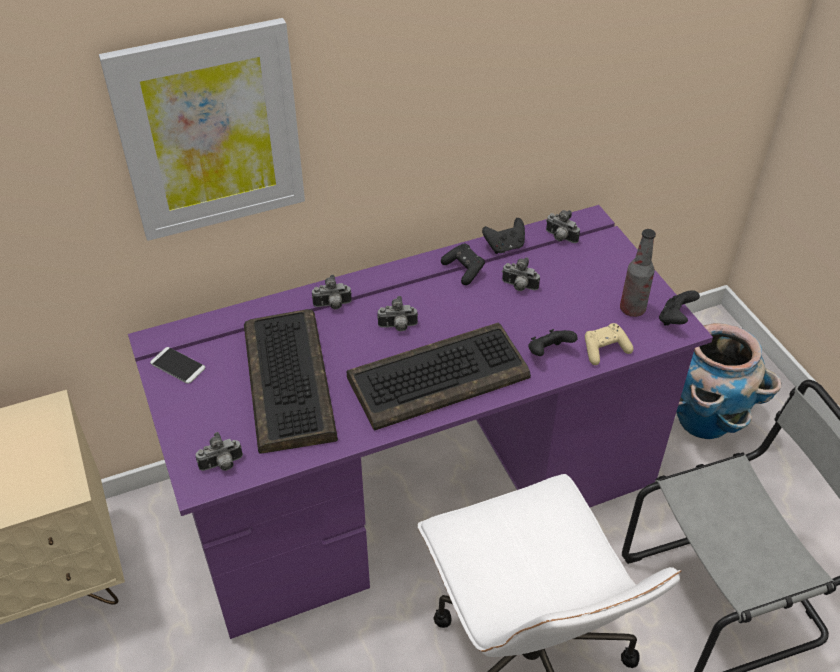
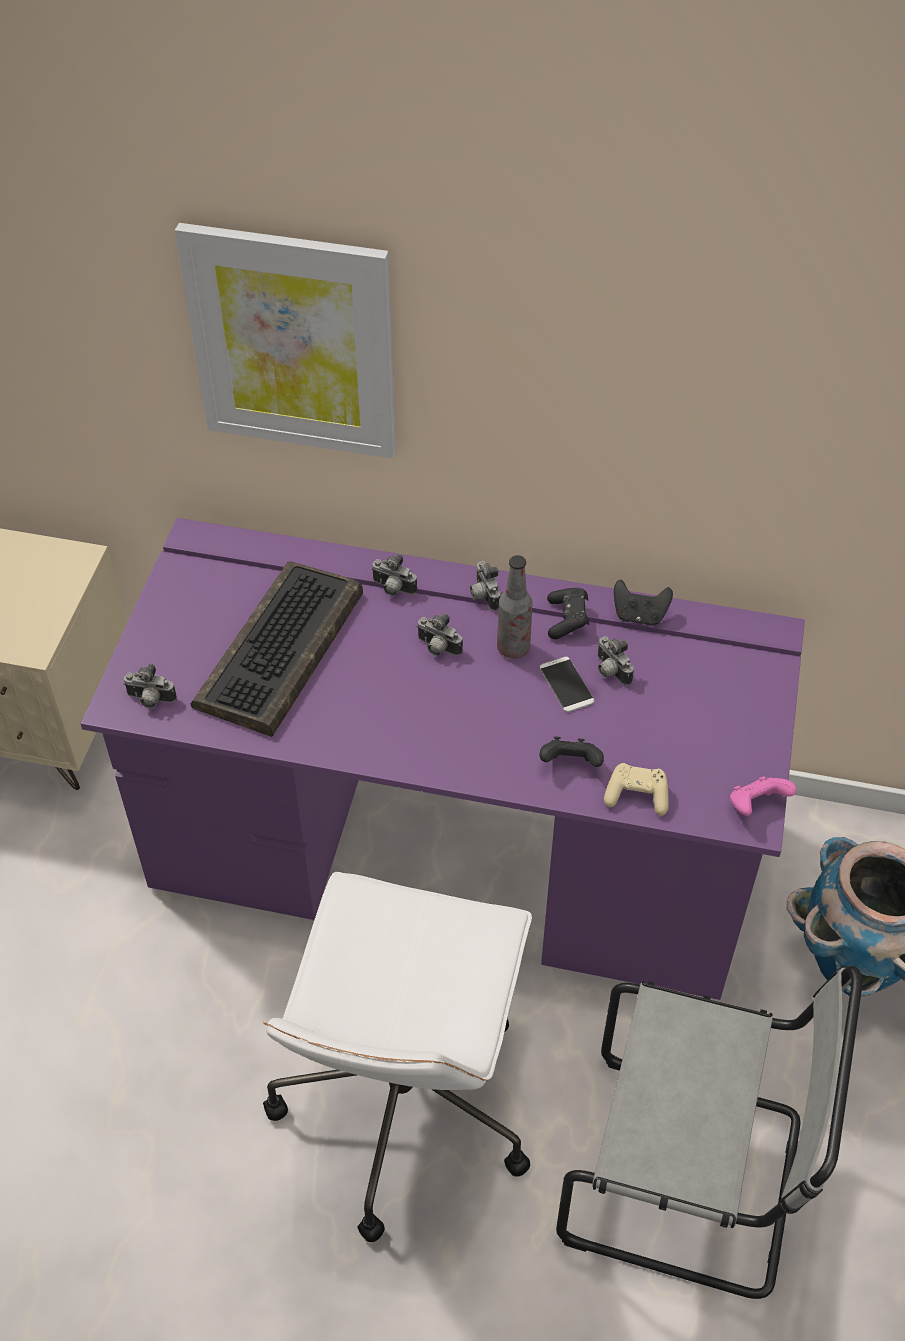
camera: 35 degrees right, 5 degrees up
(178, 366) = (193, 576): phone -> phone (566, 685)
(439, 376) = (430, 726): keyboard -> none
(560, 238) = (714, 637): camera -> camera (483, 595)
(632, 309) = (716, 767): bottle -> bottle (513, 648)
(675, 319) = (756, 806): black game controller -> pink game controller

